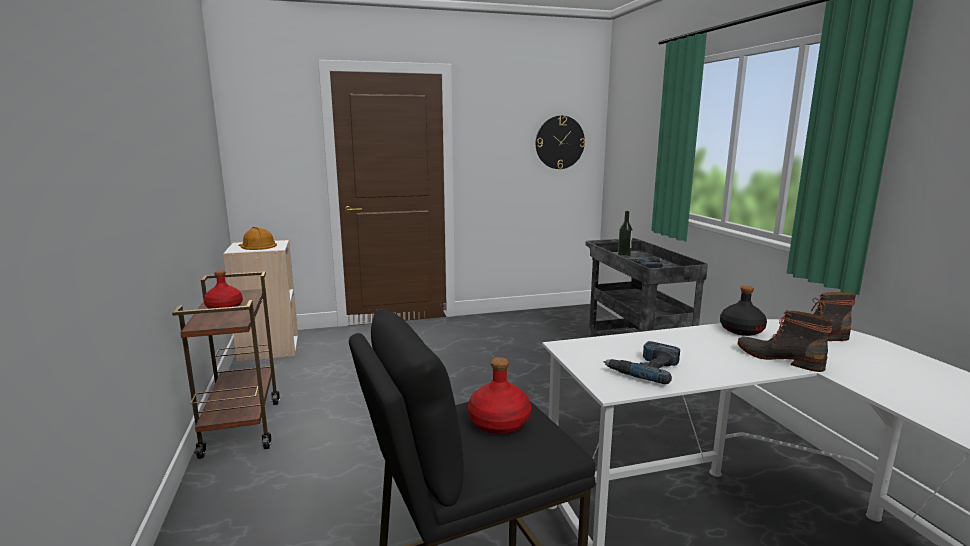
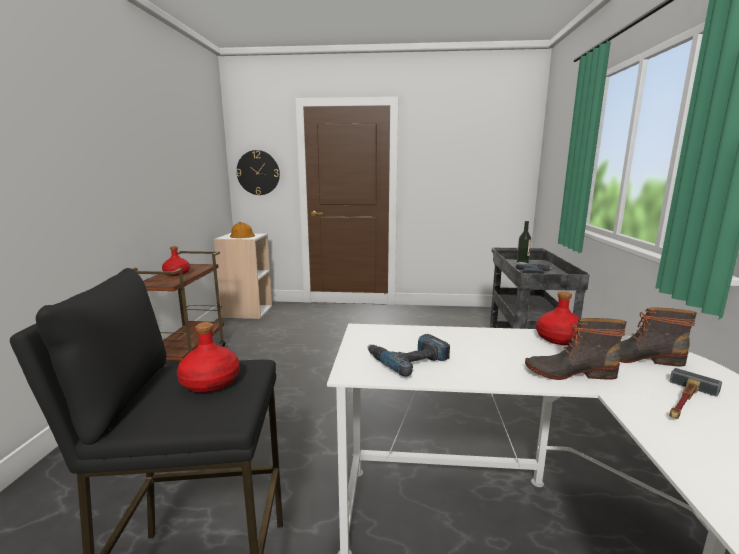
camera: 20 degrees right, 0 degrees up
(559, 142) = (493, 162): wall clock -> wall clock (258, 172)
(741, 330) = (558, 339): black bottle -> red bottle
(779, 358) = (569, 372): boot -> boot turned 60 degrees counterclockwise
(875, 368) = (684, 402): none -> hammer

